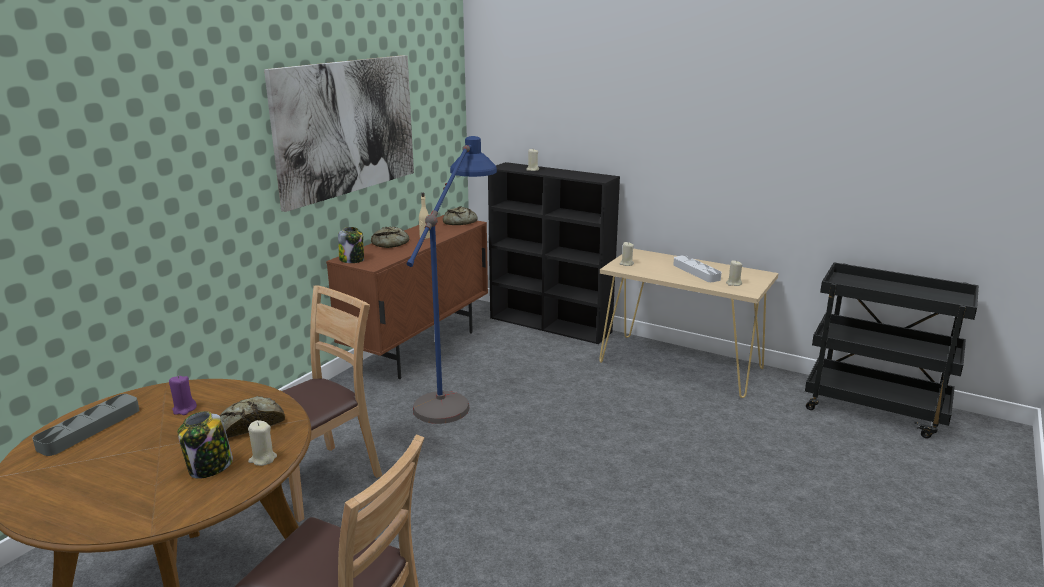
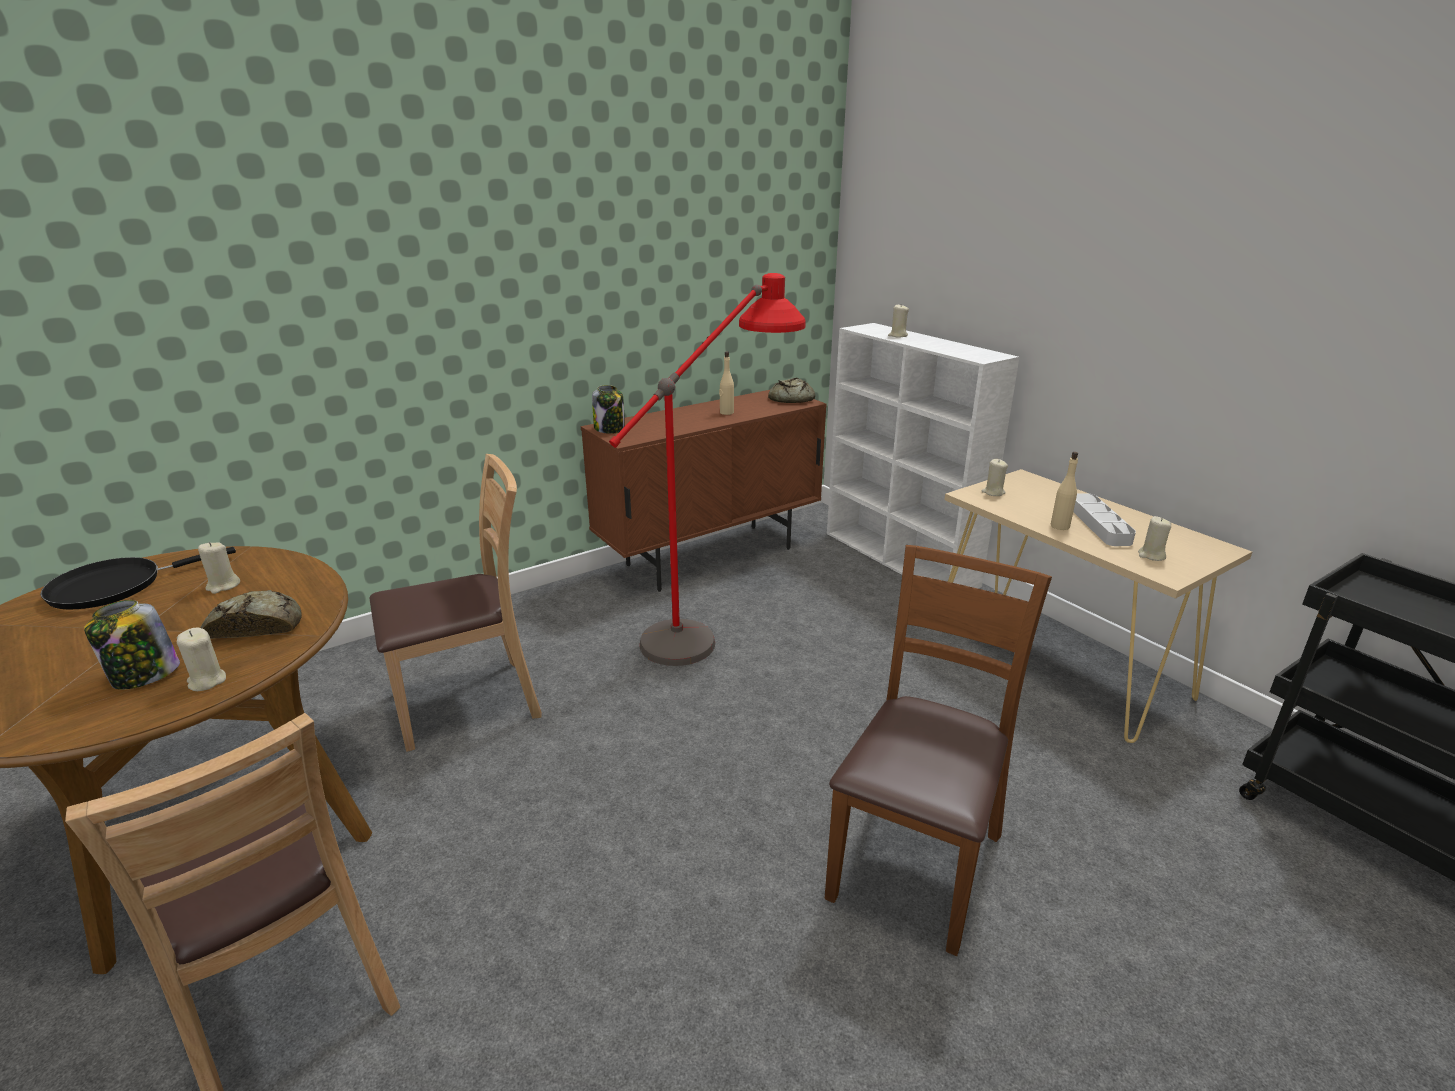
camera: 25 degrees right, 5 degrees up
(90, 428) = (115, 586): grey tray -> black frying pan
(184, 409) = (223, 586): purple candle -> beige candle
(346, 127) = (625, 252): picture -> none
(392, 243) = (679, 415): bread -> none
(457, 390) = (715, 623): blue floor lamp -> red floor lamp
(551, 325) = (900, 559): black bookcase -> white bookcase
(672, 486) = (915, 863): none -> brown chair
(677, 276) = (1060, 526): none -> beige bottle

